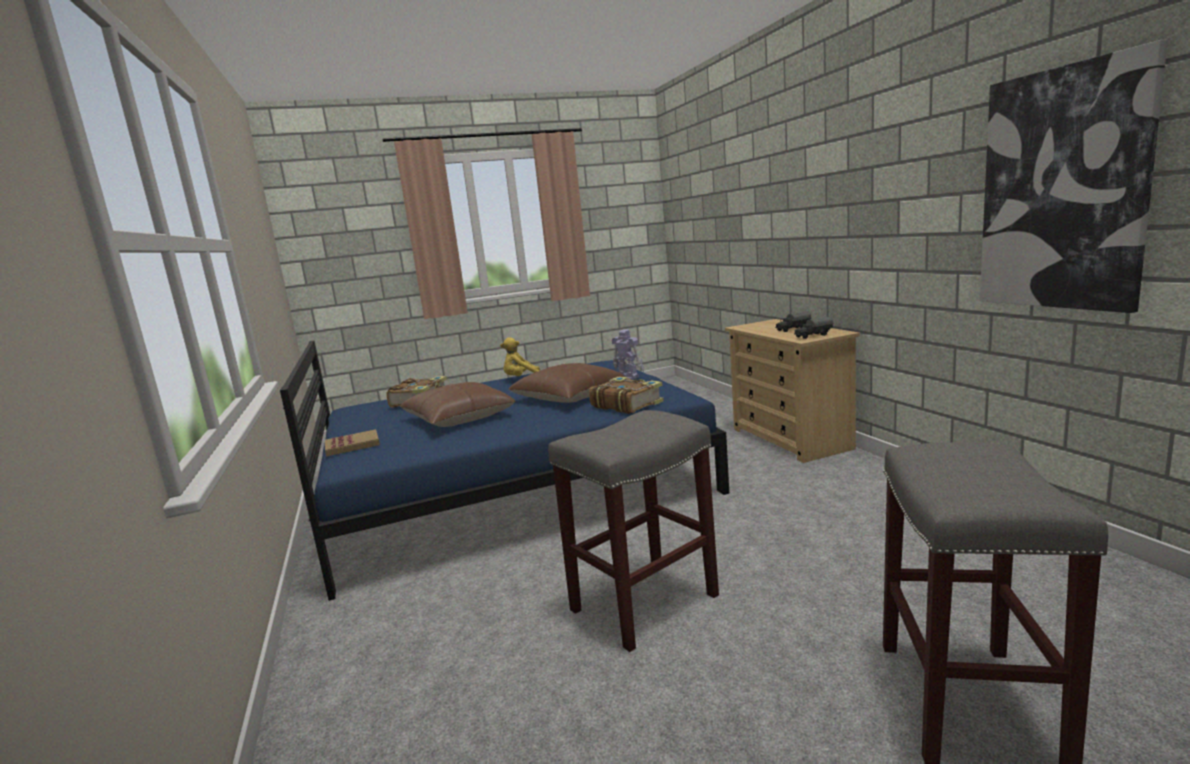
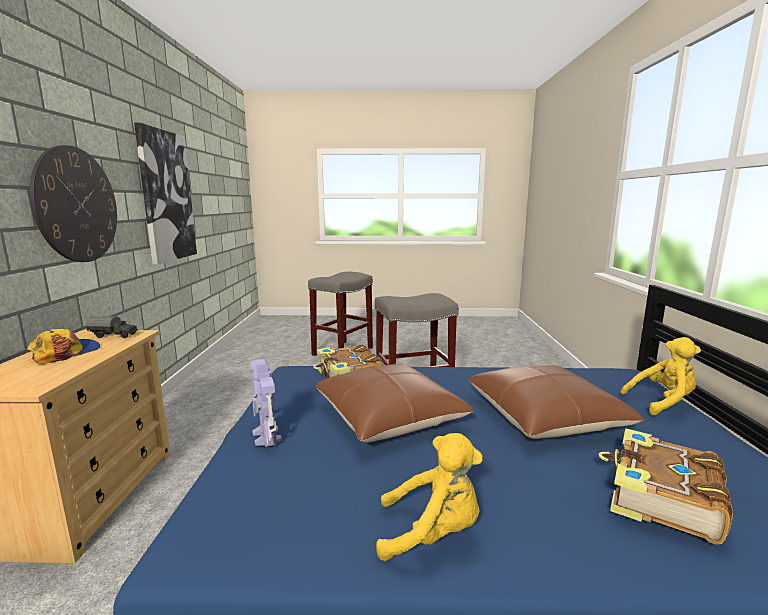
camera: 160 degrees left, 0 degrees up
(352, 445) = (662, 402): book -> yellow plush toy
(792, 329) = (66, 353): toy truck -> cap
(882, 217) = (77, 205): none -> wall clock

